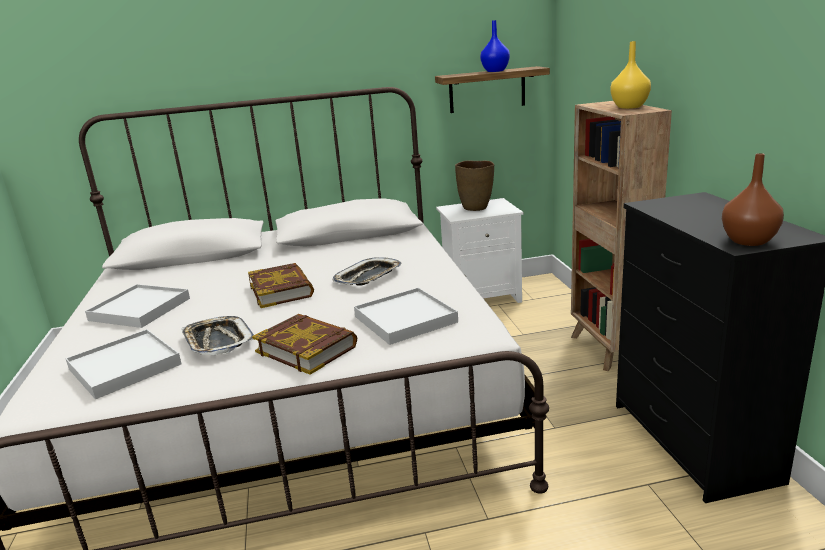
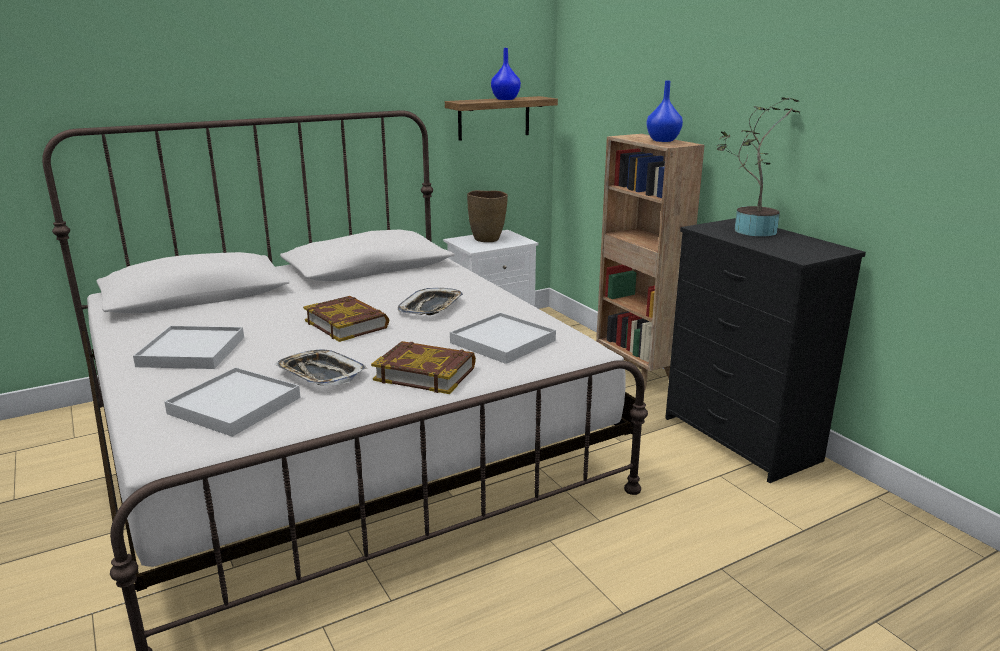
camera: 20 degrees left, 0 degrees up
(629, 107) = (663, 140): yellow vase -> blue vase
(703, 208) = (750, 230): none -> potted plant
(750, 241) = (806, 254): brown vase -> none

